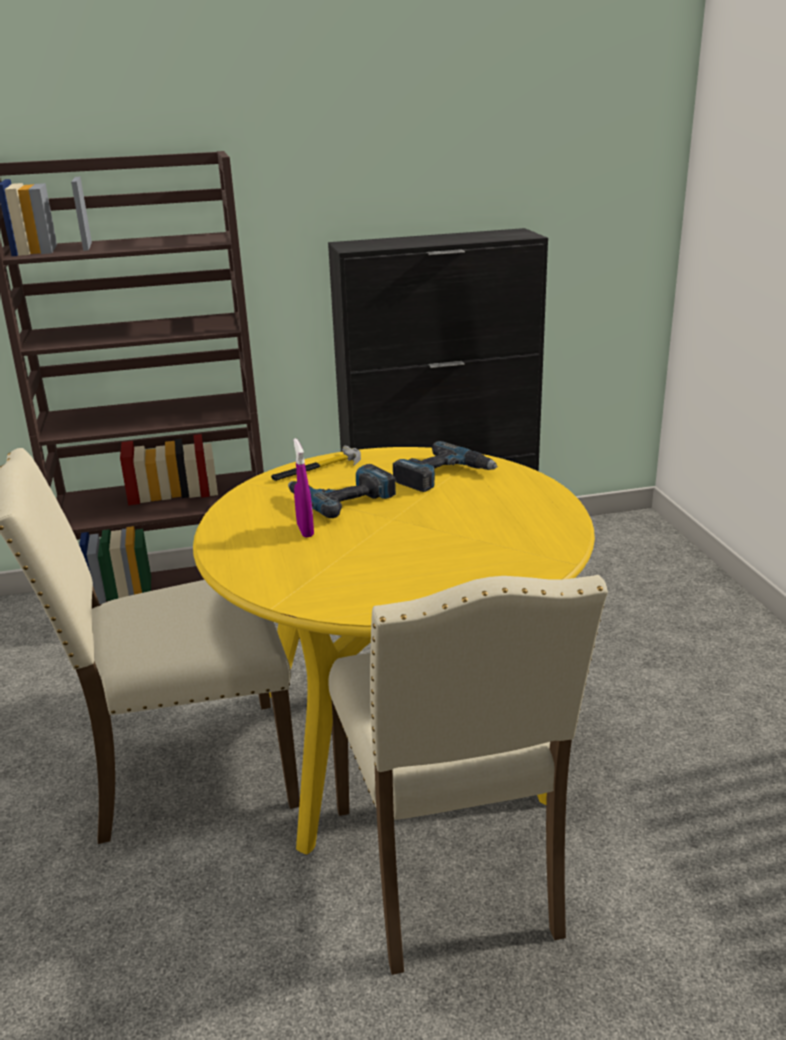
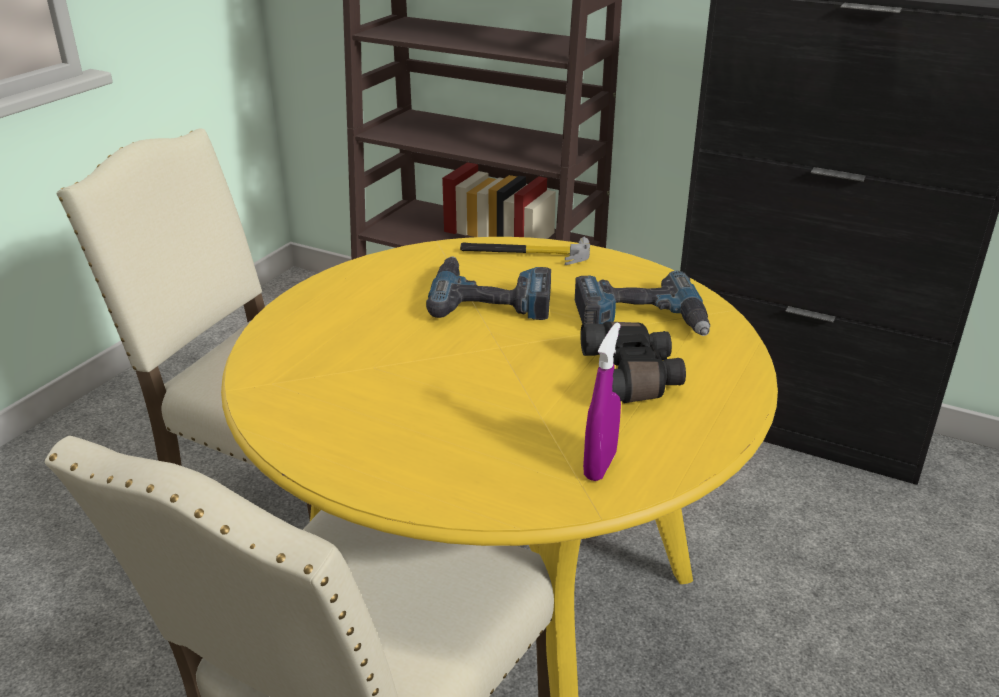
camera: 40 degrees right, 5 degrees up
(305, 530) = (396, 319): purple spray bottle -> purple spray bottle (600, 465)
(487, 503) = (632, 377): none -> black binoculars

